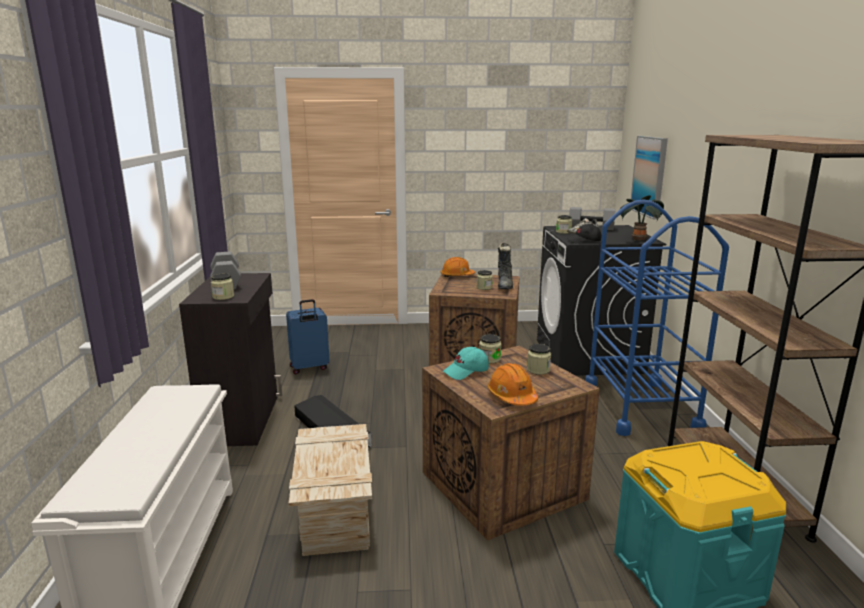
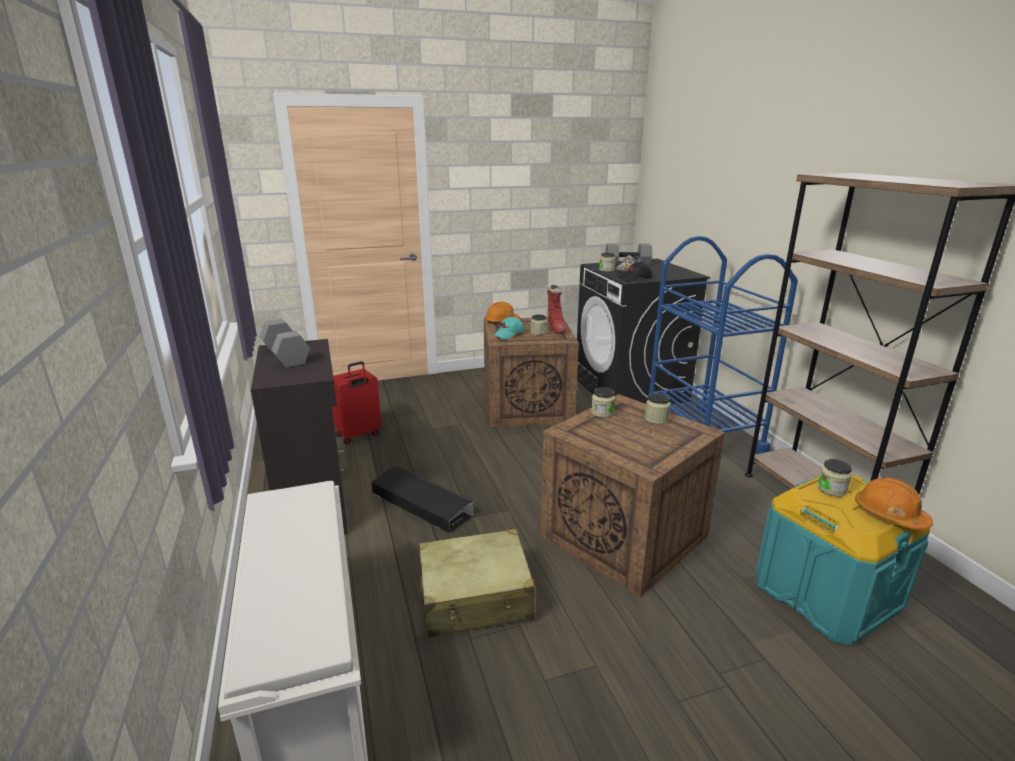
camera: 15 degrees left, 5 degrees up
(223, 297) = (298, 375): jar -> jar (831, 489)
(309, 368) = (359, 435): blue suitcase -> red suitcase
(336, 513) = (476, 597): crate -> beige suitcase
(466, 371) = (590, 430): turquoise cap -> turquoise cap (508, 334)
(505, 285) = (557, 328): black boot -> red boot
(512, 396) = (654, 452): orange hard hat -> orange hard hat (889, 515)
(638, 239) = (682, 274): potted plant -> none
(649, 176) = (681, 210): picture -> none

